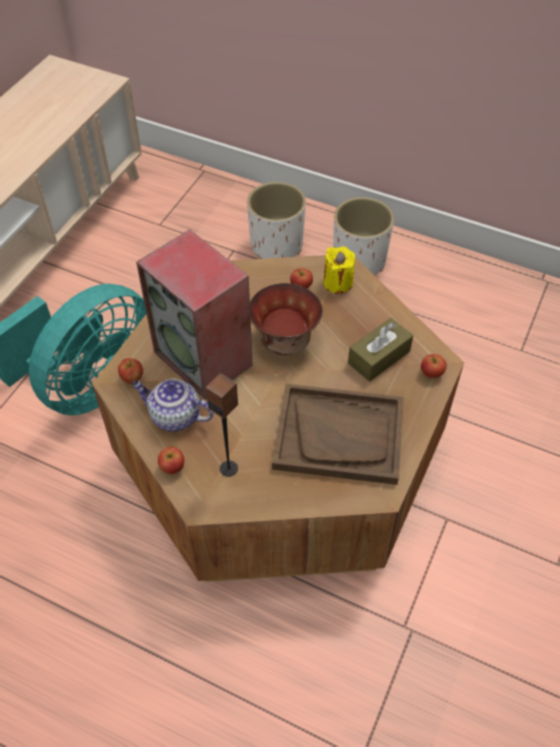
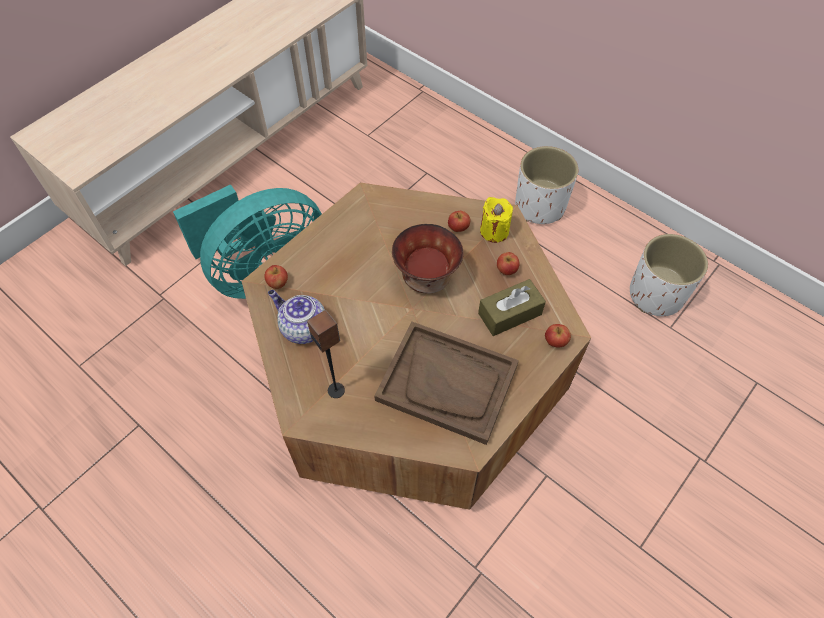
camera: 15 degrees right, 5 degrees up
(172, 467) = (286, 376): apple -> apple (506, 270)
(205, 358) = (348, 279): speaker -> none
(276, 245) = (467, 175): white planter -> white planter (656, 294)

